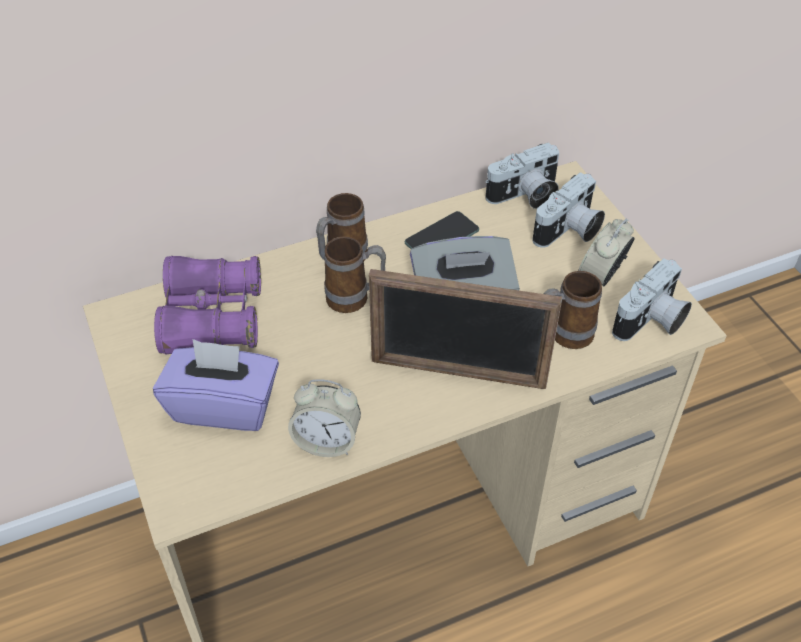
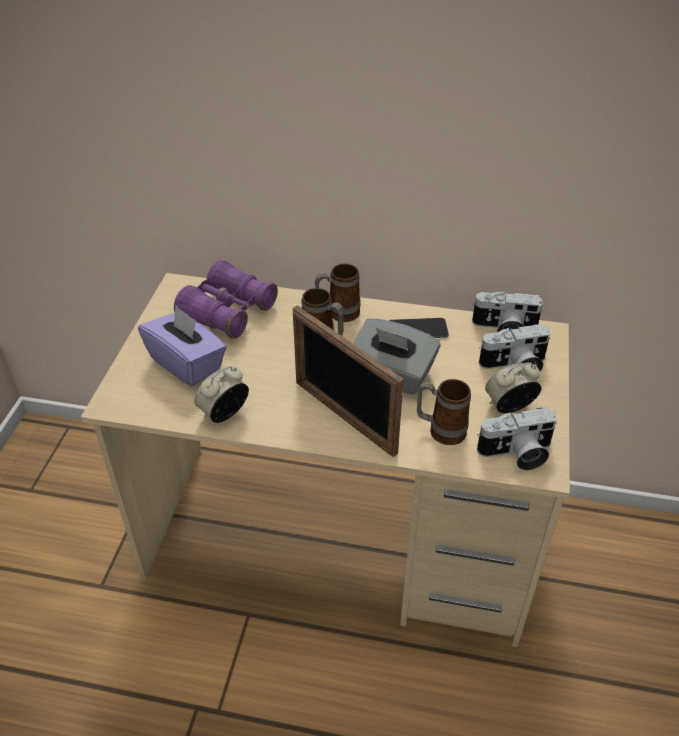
camera: 35 degrees right, 5 degrees down
(327, 441) = (224, 413): alarm clock -> alarm clock turned 90 degrees clockwise

